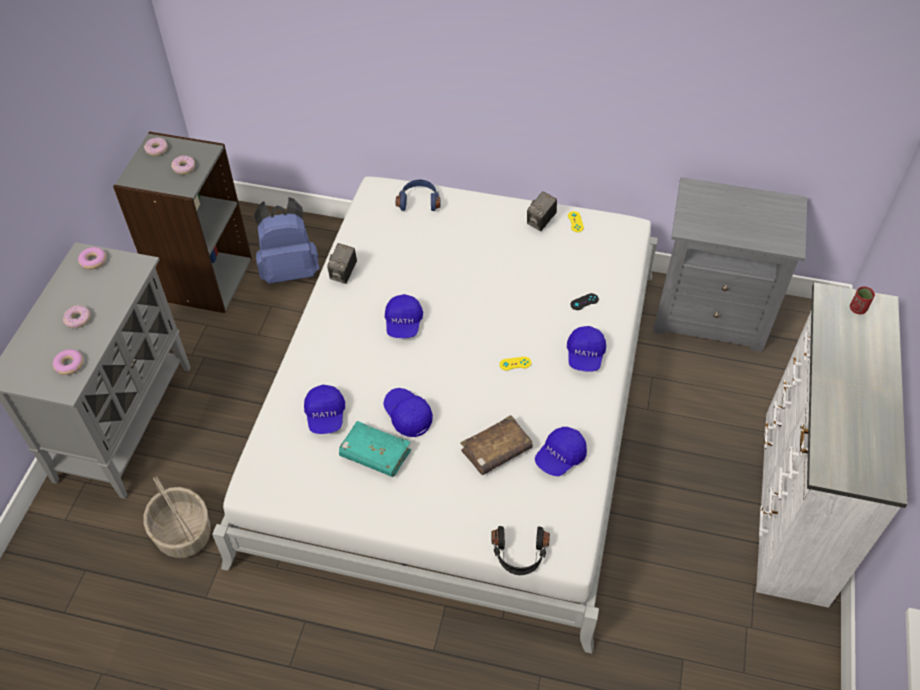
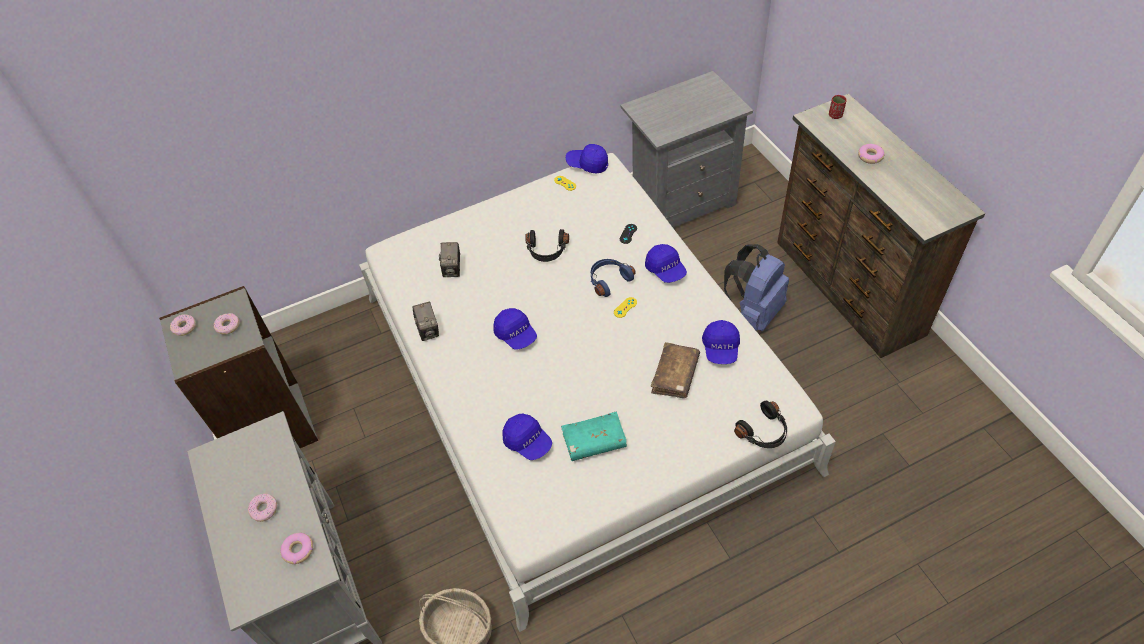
camera: 35 degrees left, 0 degrees up
(93, 261) = (224, 454): donut -> donut (870, 156)
(290, 270) = (341, 370): blue backpack -> blue backpack (754, 312)
(407, 416) = (589, 397): blue cap -> blue cap (587, 164)
(419, 201) = (431, 240): blue headphones -> blue headphones (609, 280)
(499, 271) = (547, 251): none -> black headphones
(541, 222) = (540, 198): camera -> camera (452, 269)
(791, 504) = (847, 289): white dresser -> brown dresser

